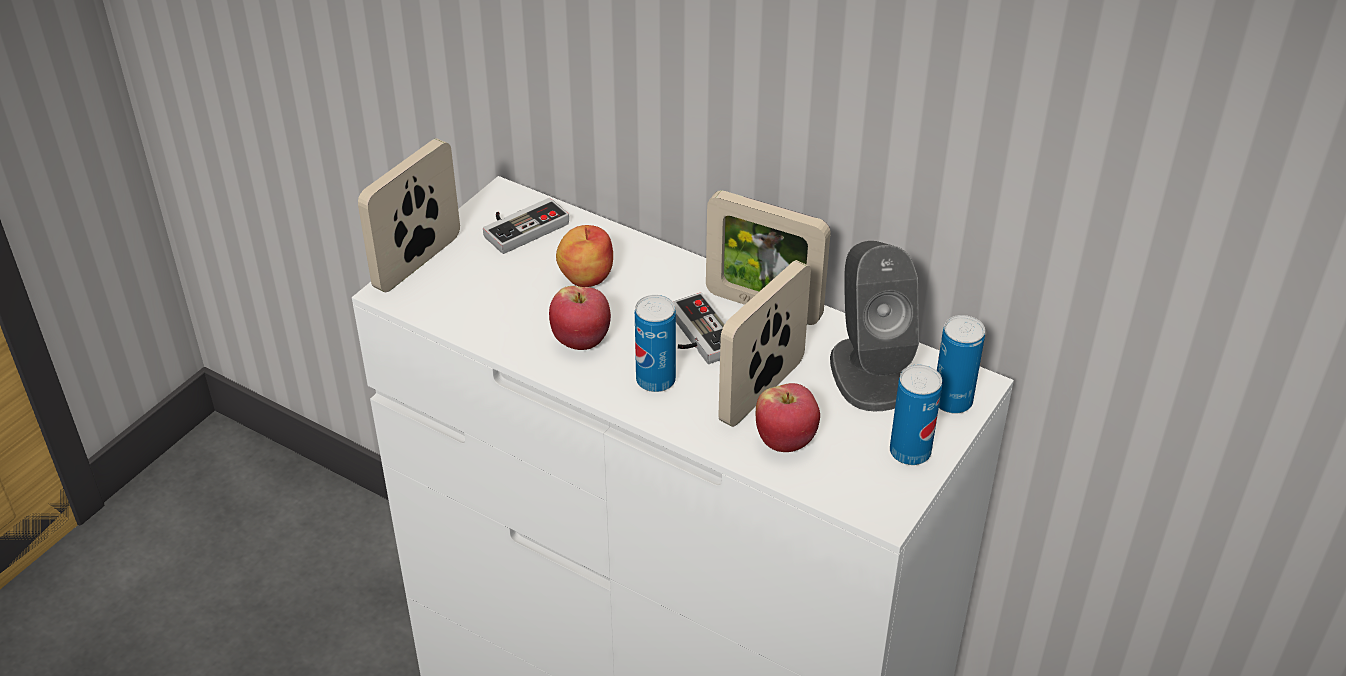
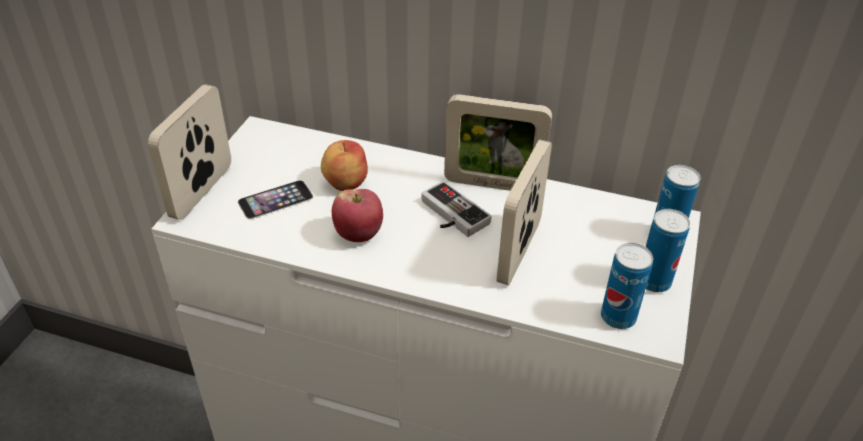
camera: 15 degrees left, 0 degrees up
(498, 285) = (275, 199): none -> phone
(522, 226) = (280, 151): game controller -> none
(655, 380) = (431, 257): can -> can (618, 317)
(785, 441) = (554, 290): apple -> none
(869, 372) = (594, 223): grey speaker -> none

